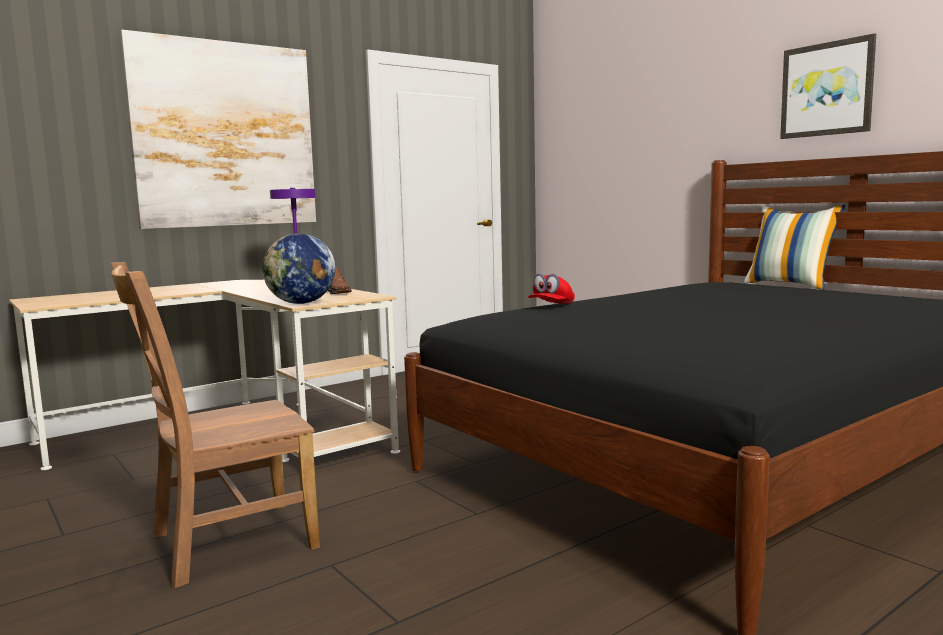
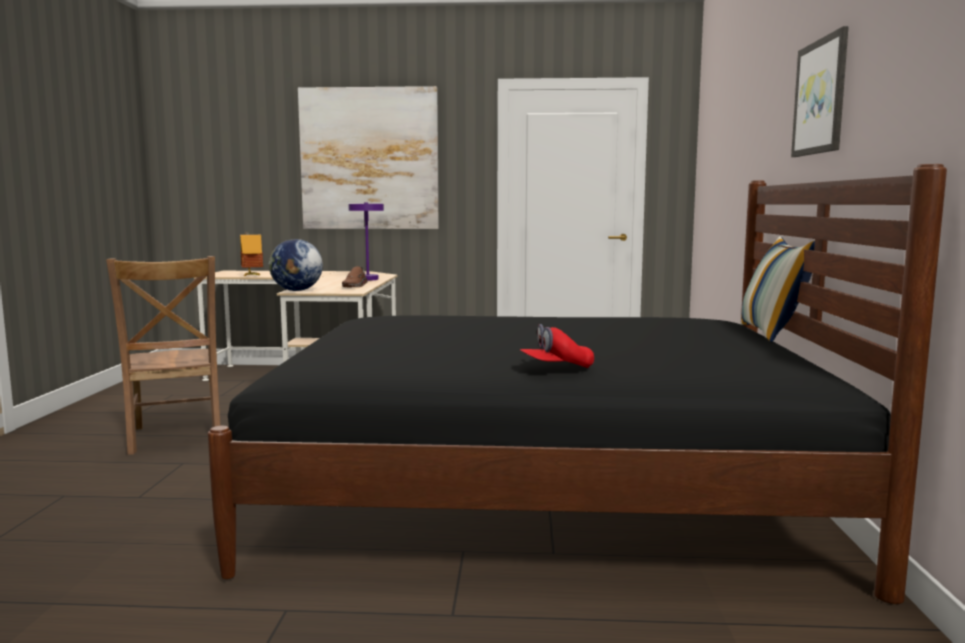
camera: 40 degrees right, 0 degrees up
(112, 299) = (252, 276): none -> toy house
(226, 543) = (176, 437): brown chair -> brown chair turned 120 degrees counterclockwise
(551, 306) = (438, 316): red cap -> red cap (557, 368)

